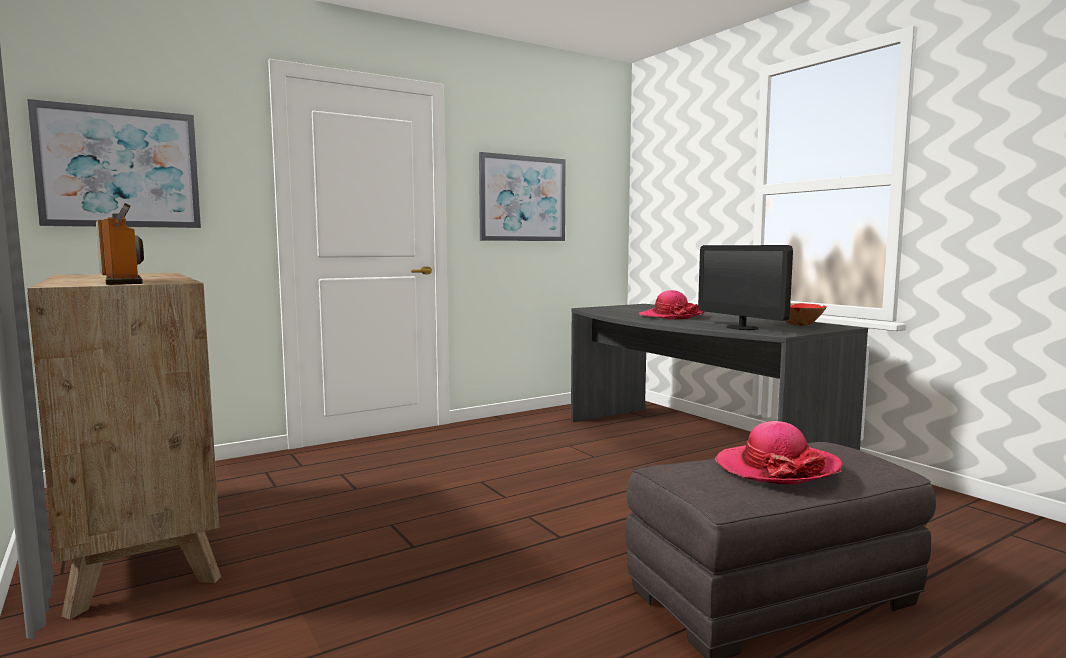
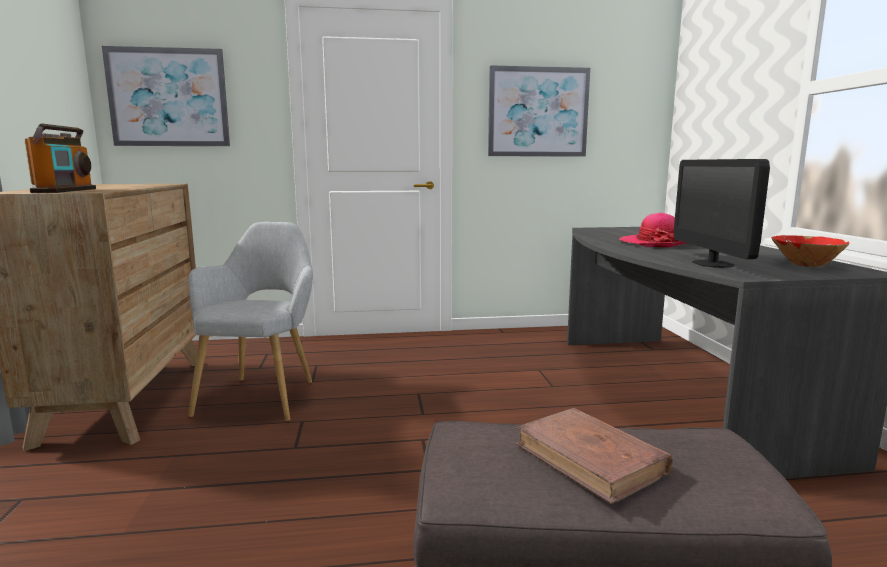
camera: 25 degrees right, 5 degrees up
(315, 510) = (263, 395): none -> grey armchair
(777, 468) = (590, 459): hat -> brown book

